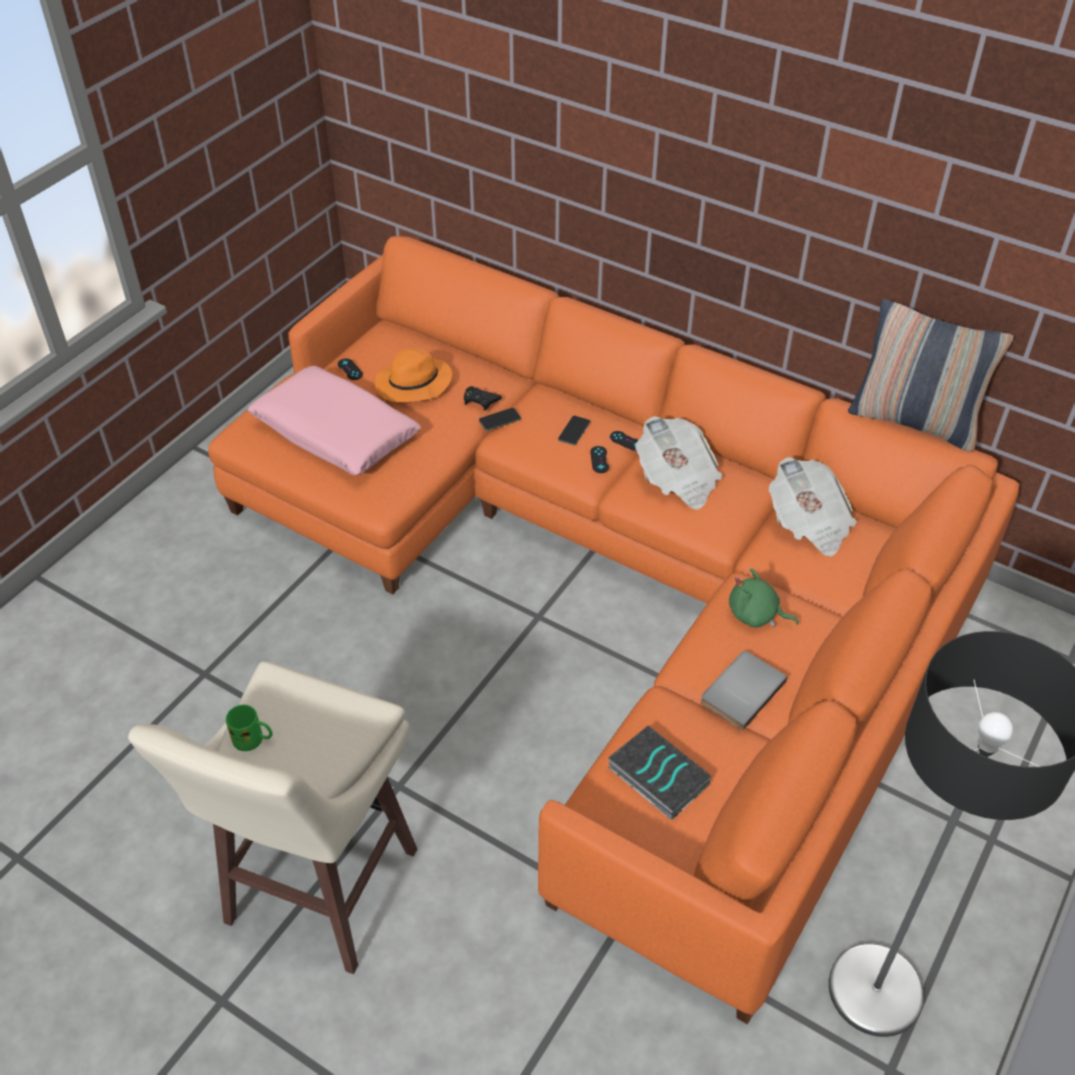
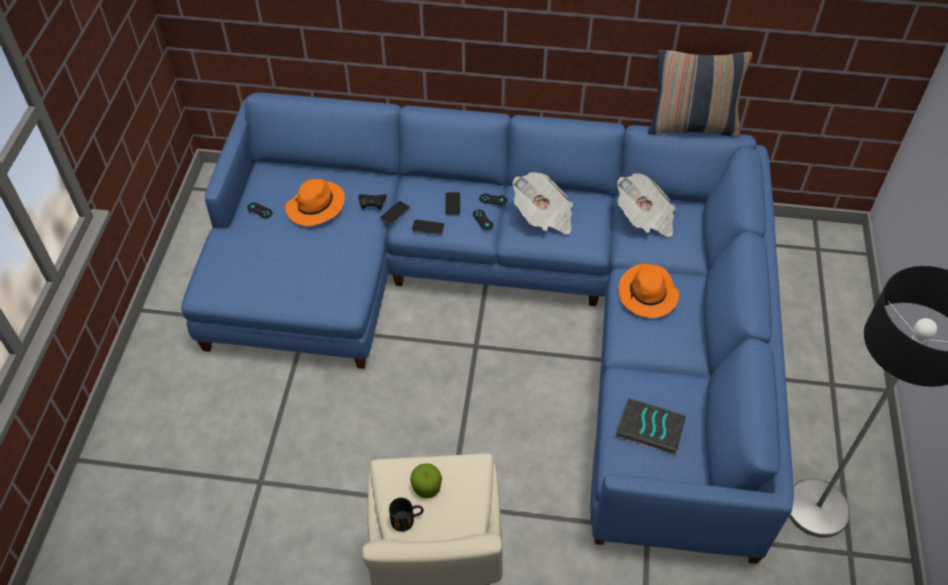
camera: 25 degrees left, 5 degrees up
(254, 739) = (407, 519): green mug -> black mug
(299, 713) = (426, 487): none -> apple
(335, 433) = (279, 264): pink pillow -> none
(528, 447) = (428, 227): none -> phone
(611, 582) = (511, 303): orange sofa -> blue sofa
(740, 690) = (667, 350): grey book -> none
(756, 615) = (648, 294): green plush toy -> orange hat

